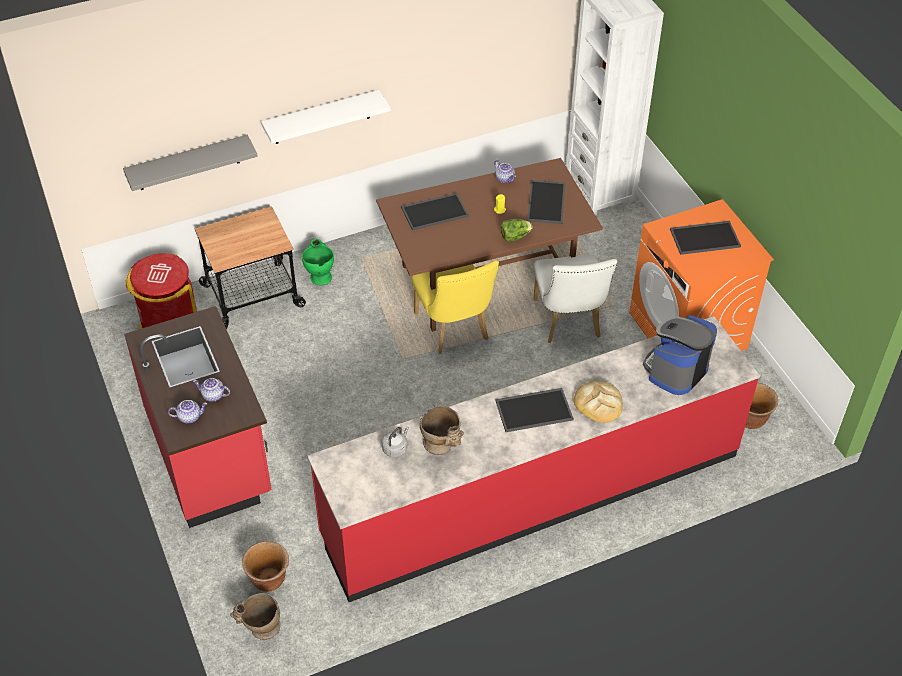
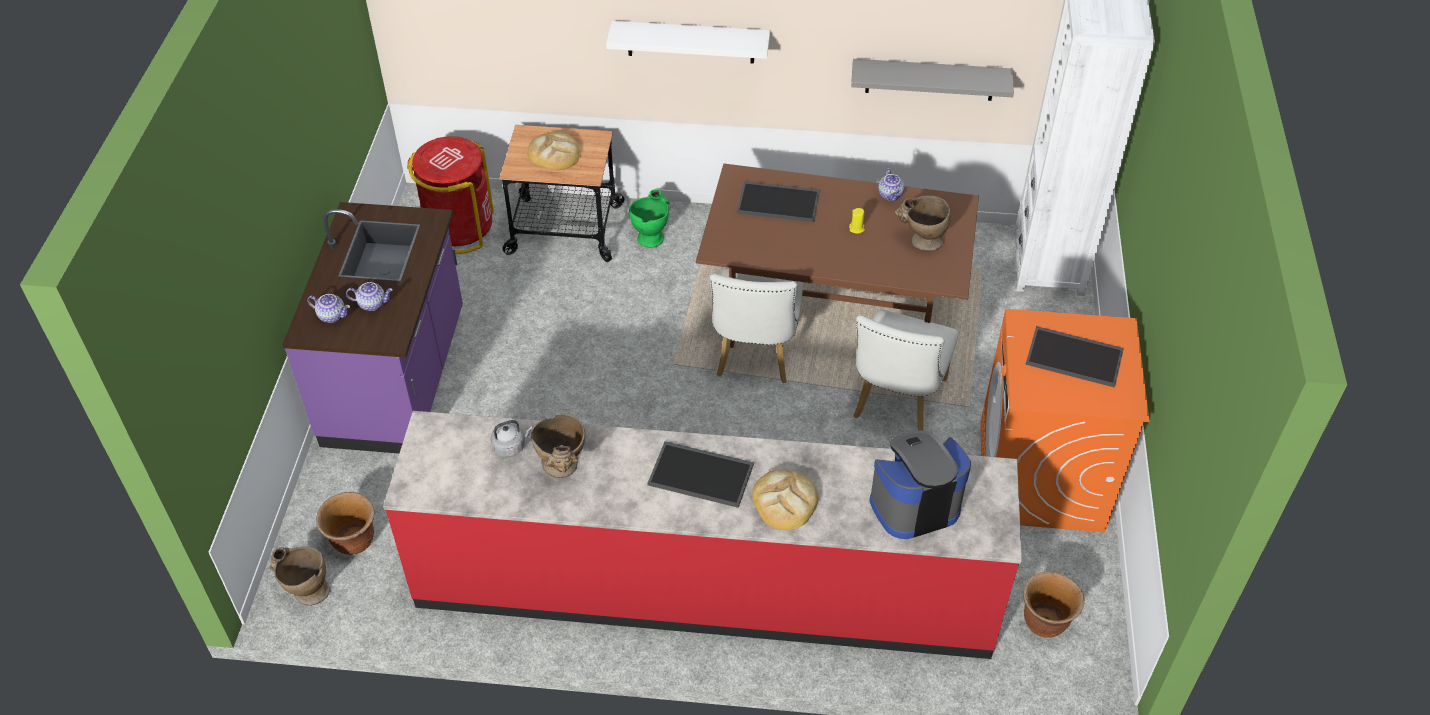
camera: 30 degrees right, 0 degrees up
(188, 163) = (518, 43): grey shelf -> grey shelf (930, 79)
(210, 454) = (397, 379): red counter -> purple counter
(212, 396) = (372, 303): teapot -> teapot turned 135 degrees clockwise
(241, 239) = (554, 154): none -> bread
(454, 330) = (754, 356): yellow chair -> white chair
(515, 237) = (851, 266): lettuce -> none
(547, 203) = (921, 242): tray -> beige vase

